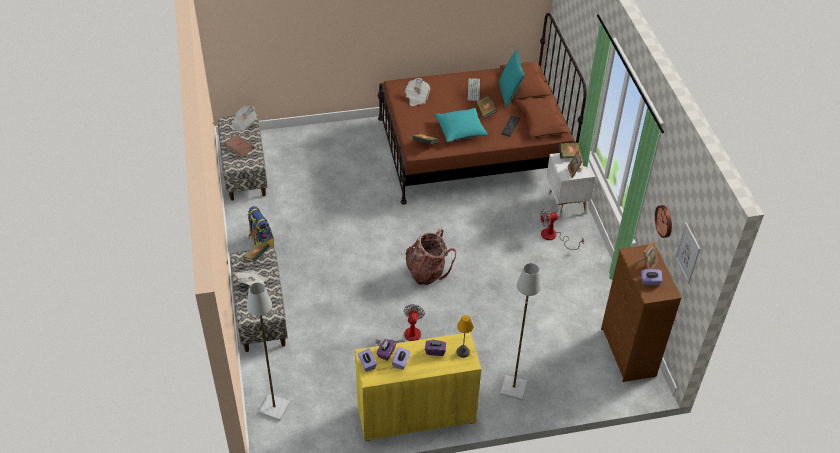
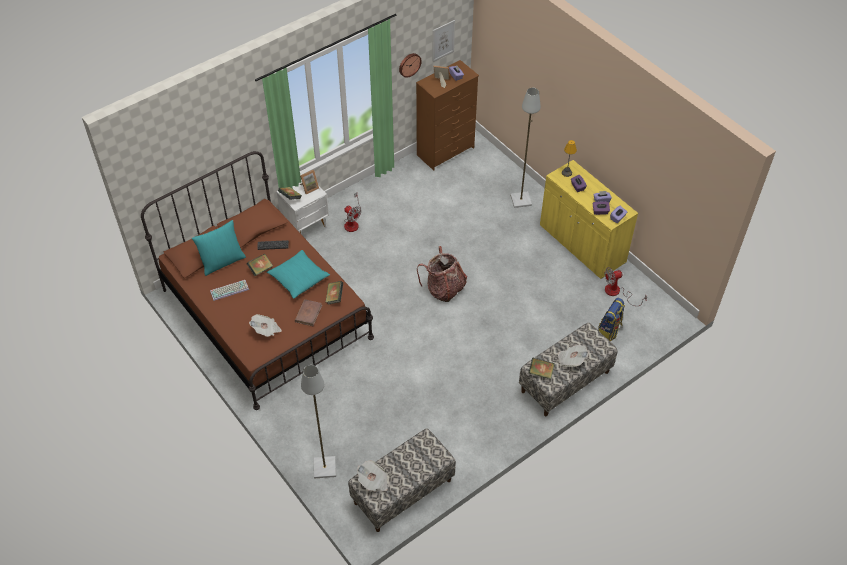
camera: 115 degrees left, 5 degrees up
(239, 147) = (411, 465): brown book -> brown book (308, 313)
(261, 242) = (487, 424): backpack -> backpack (609, 331)
(275, 407) = (641, 327): grey floor lamp -> grey floor lamp (324, 467)
(406, 337) = (519, 276): fan -> fan (617, 293)

